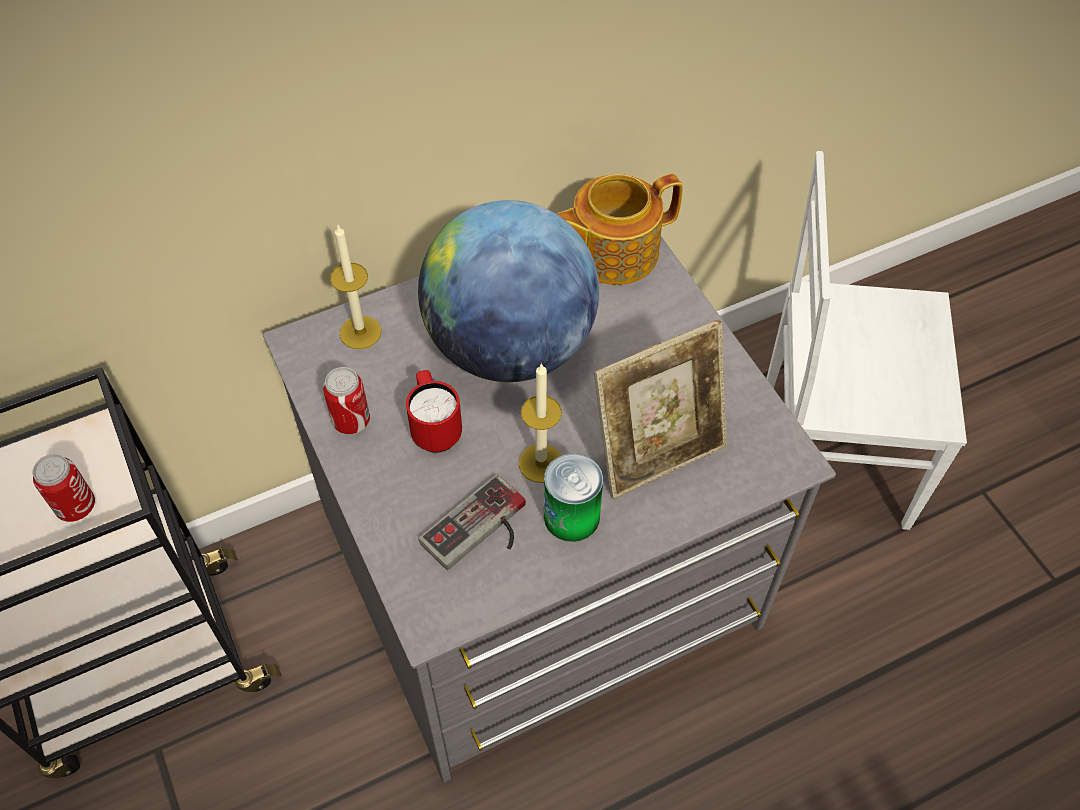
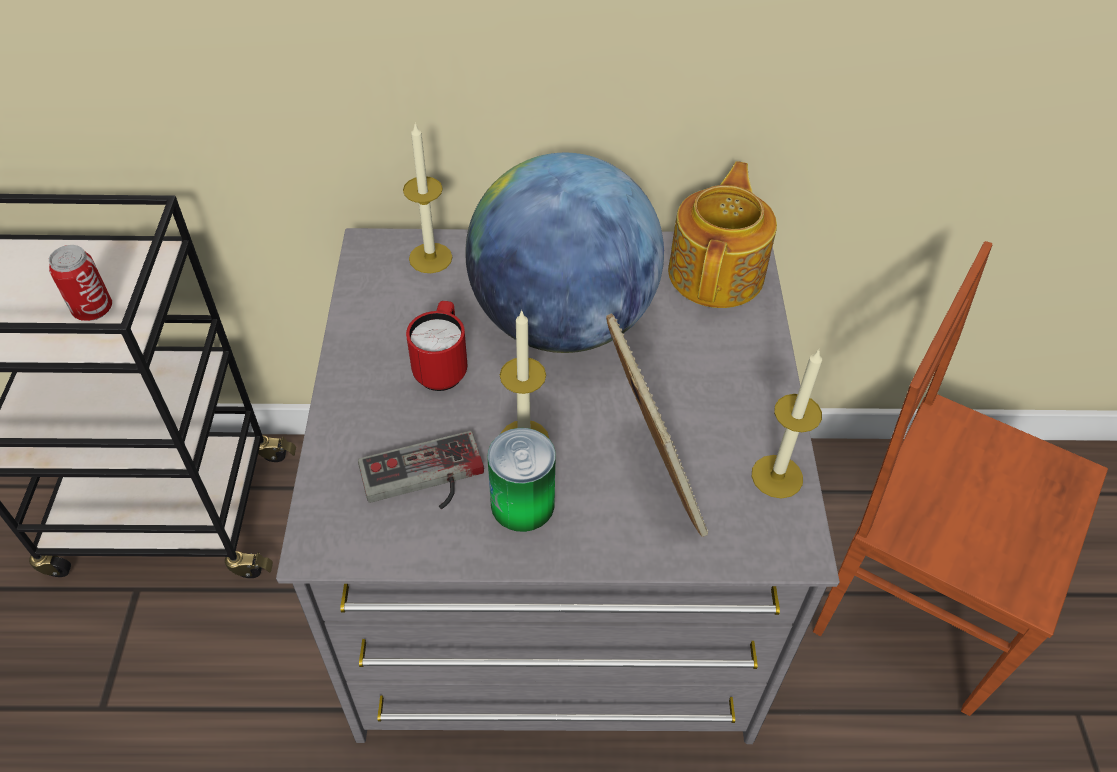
camera: 25 degrees right, 5 degrees down
(351, 421) = (371, 331): can -> none
(612, 252) = (718, 272): teapot -> teapot turned 105 degrees clockwise
(657, 453) = (650, 479): picture frame -> picture frame turned 105 degrees counterclockwise
(750, 409) = (777, 476): none -> candle
(830, 452) = (916, 597): white chair -> brown chair

